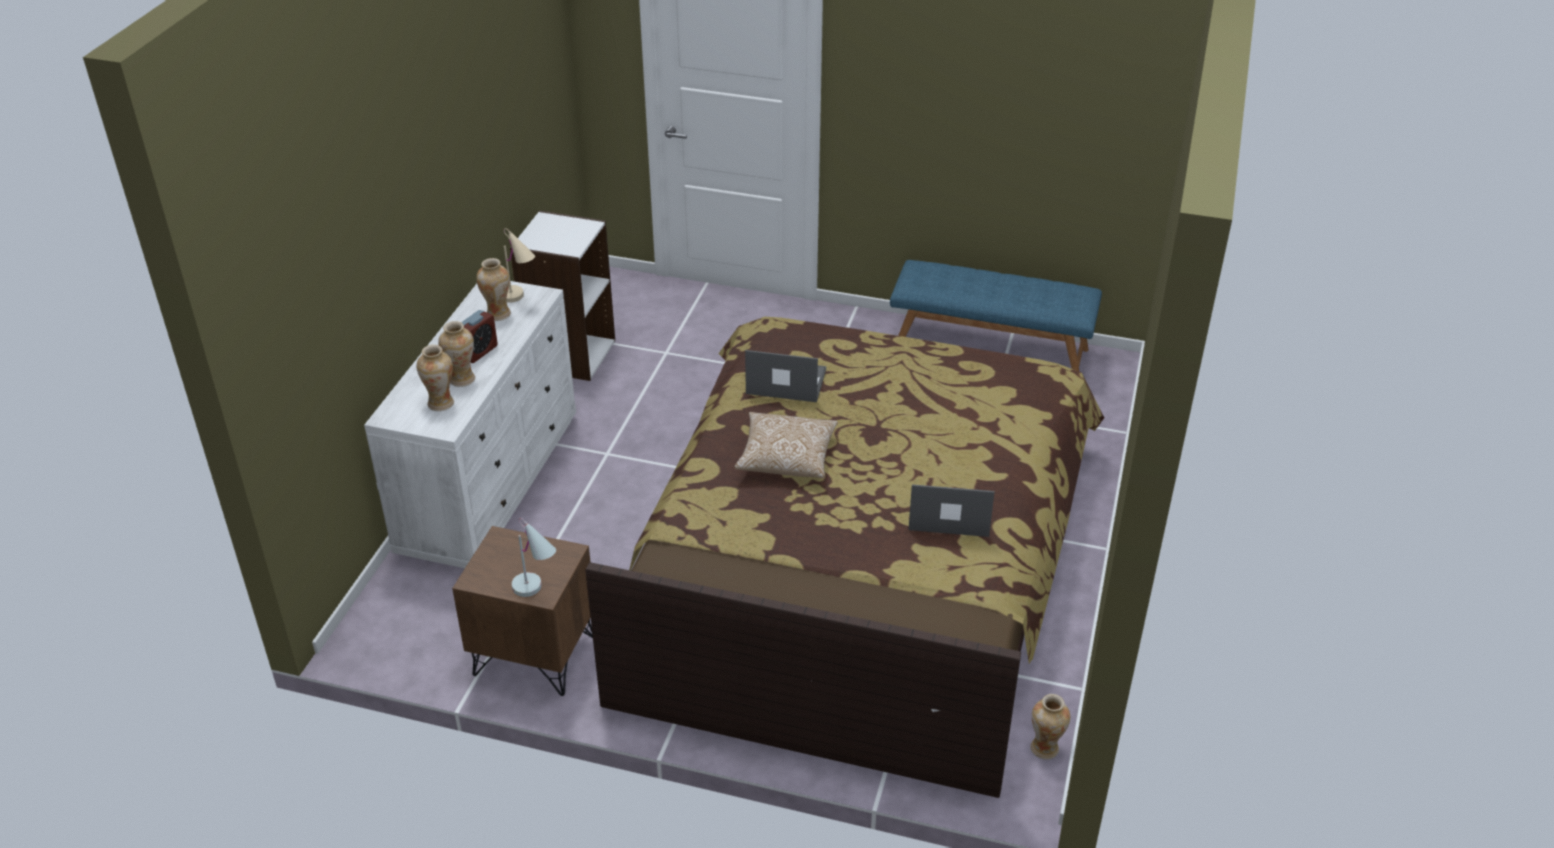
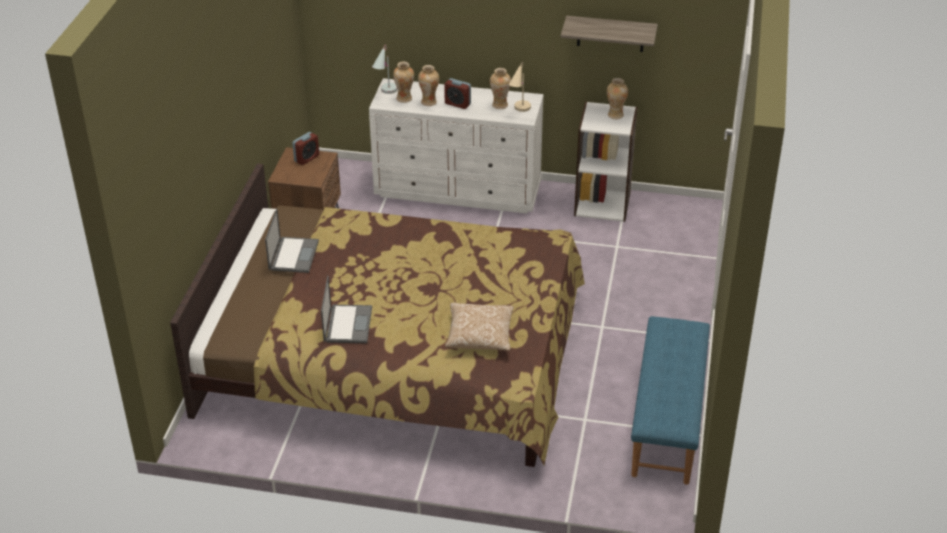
camera: 85 degrees right, 0 degrees up
(498, 561) = (306, 158): none -> alarm clock
(502, 135) = (610, 34): none -> shelf
(537, 592) = (281, 174): white table lamp -> white table lamp (385, 93)
(785, 381) = (485, 246): laptop -> laptop (293, 255)
(786, 458) = (400, 252): pillow -> pillow (479, 336)
(1045, 748) = (225, 441): vase -> vase (615, 115)

